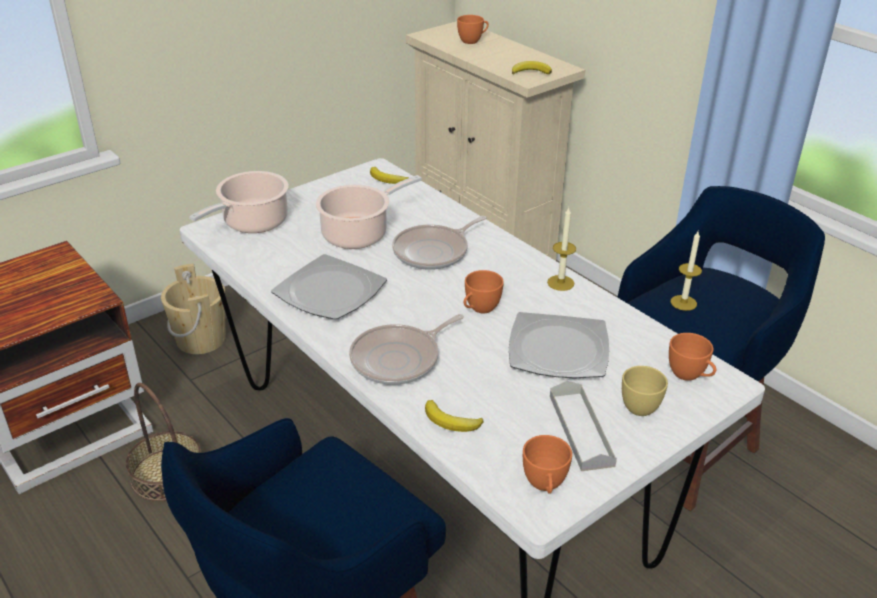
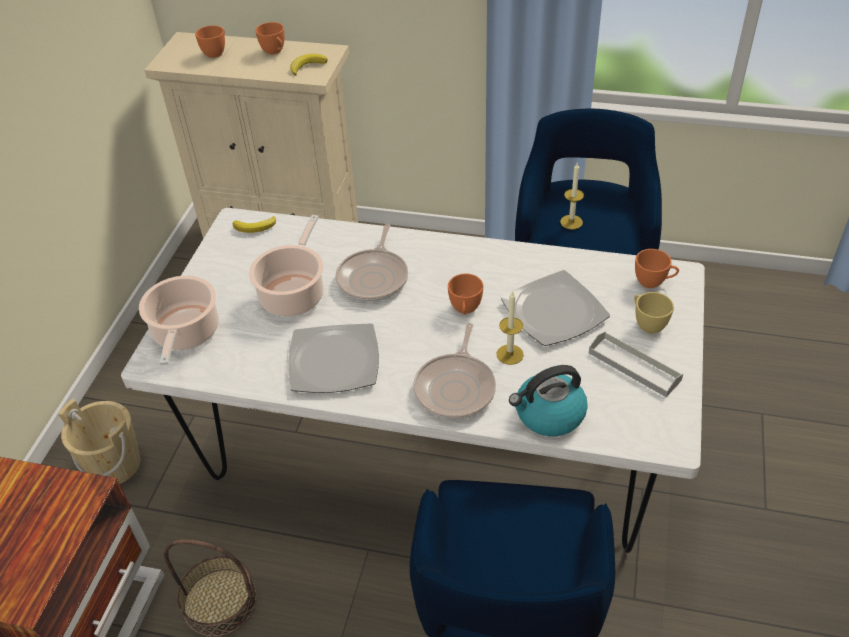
camera: 35 degrees left, 10 degrees up
(451, 421) = (548, 415): banana -> kettle
(545, 485) = (657, 423): orange cup -> orange cup (275, 52)
(560, 283) = (496, 254): candle -> candle (510, 354)

